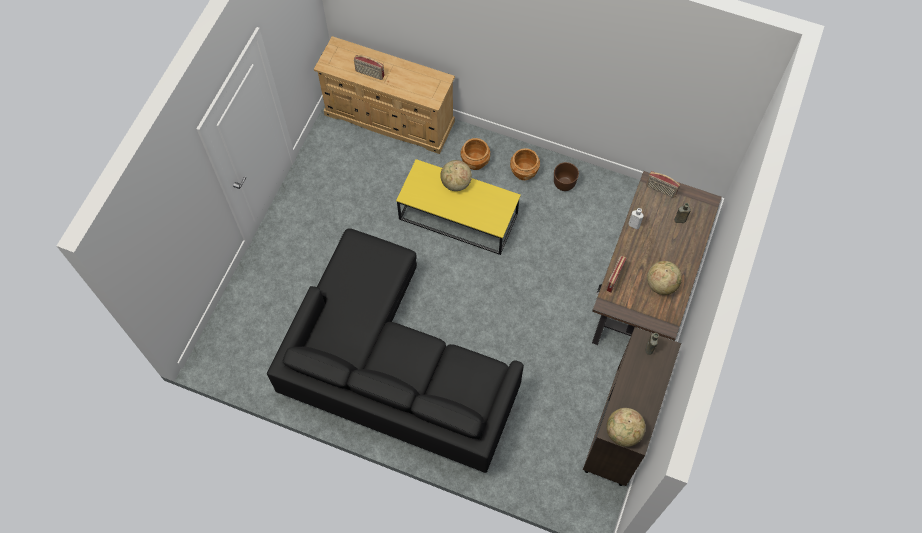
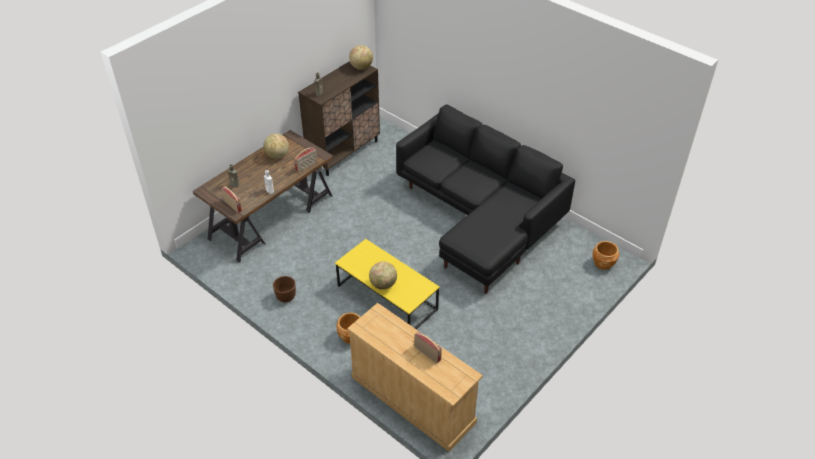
camera: 160 degrees left, 20 degrees down
(524, 171) = (313, 316): brown planter -> brown planter (603, 263)

